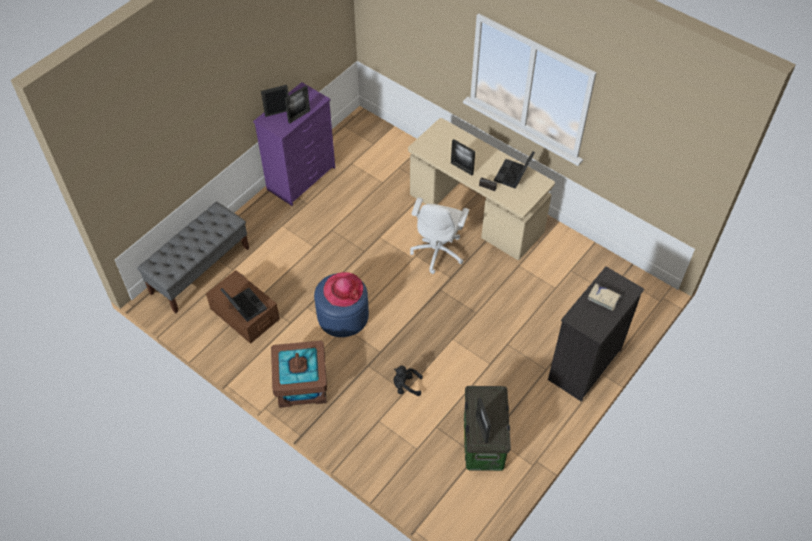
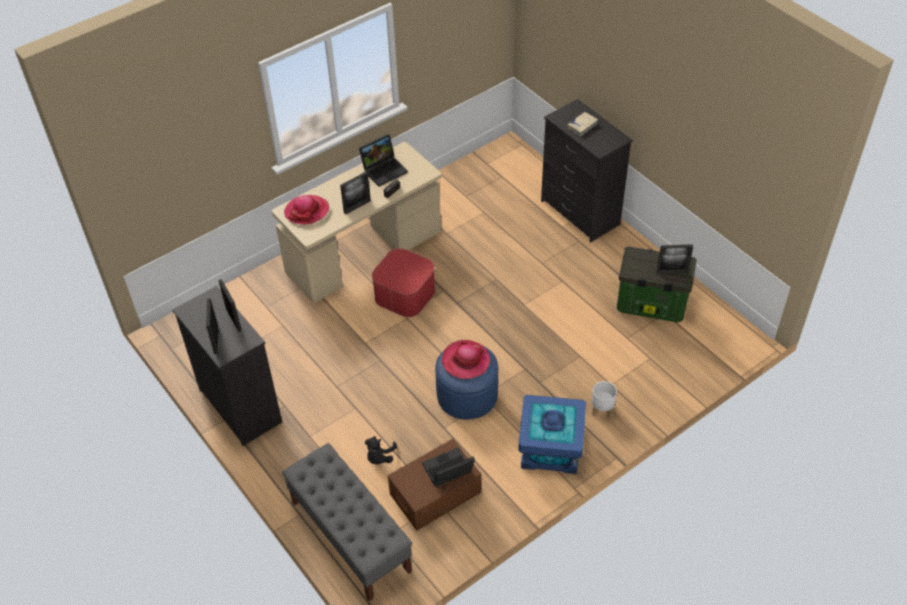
camera: 75 degrees left, 5 degrees down
(301, 384) = (550, 448): brown storage box -> blue storage box
(302, 178) = (240, 405): purple dresser -> black dresser
(348, 417) = (602, 410): none -> white planter
(406, 386) = (573, 354): black plush toy -> black plush toy (379, 457)
(438, 251) = (405, 294): white office chair -> ottoman
(446, 139) = (307, 211): none -> hat
(513, 176) = (384, 169): laptop -> laptop turned 75 degrees counterclockwise

